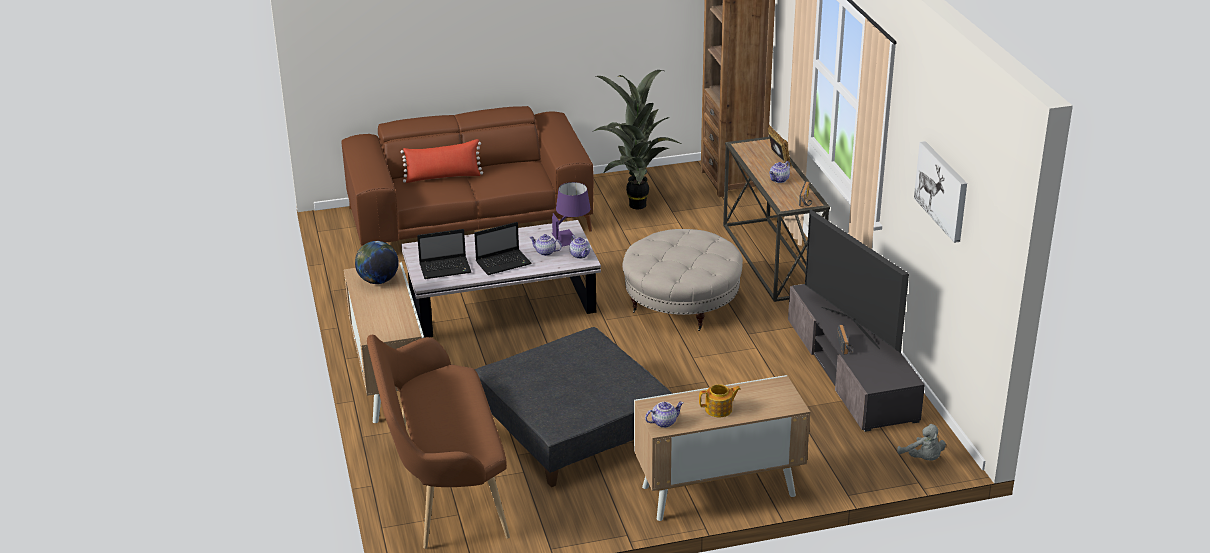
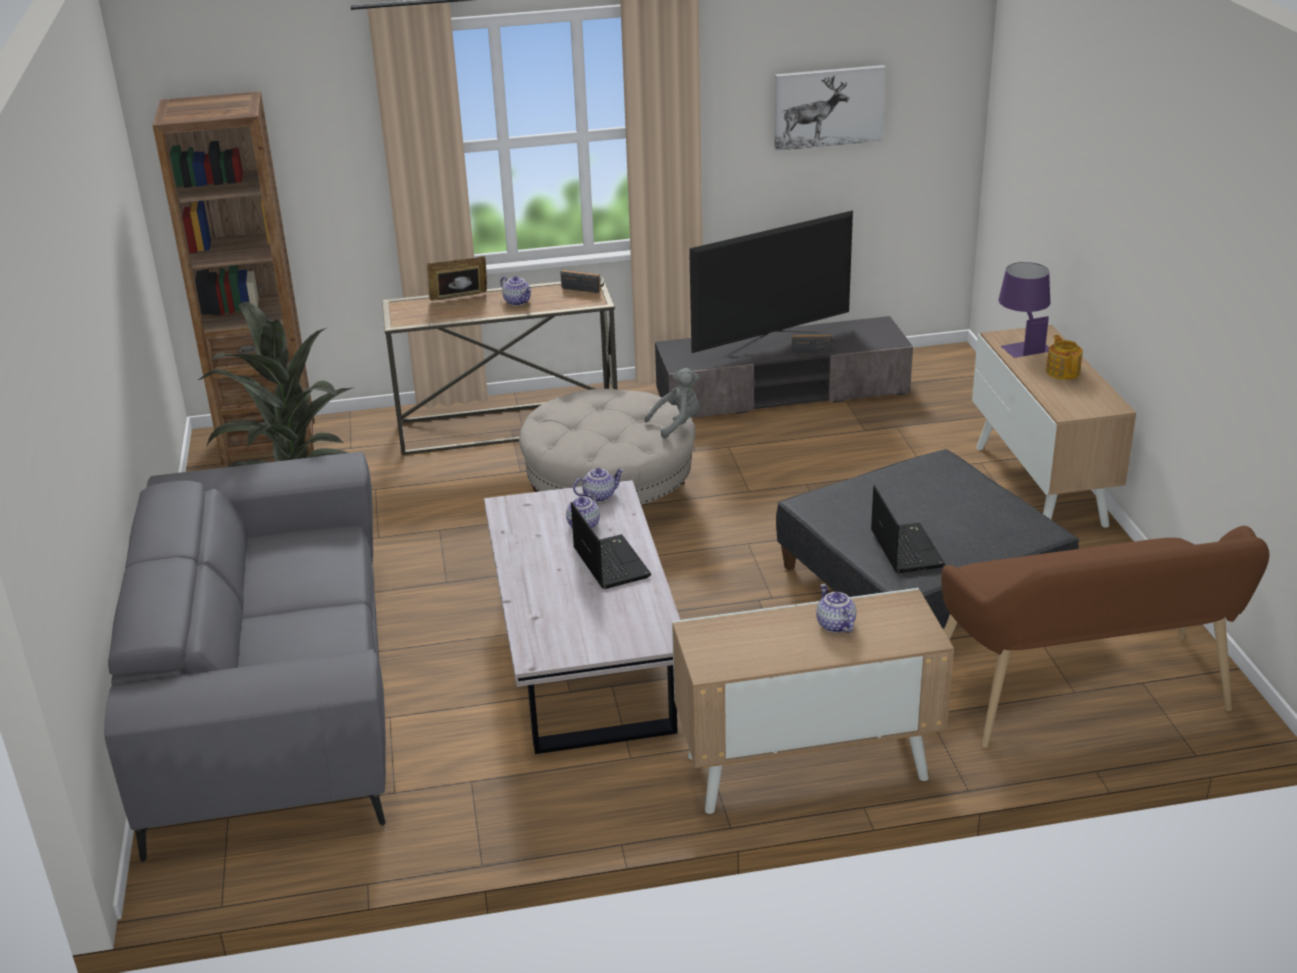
camera: 85 degrees left, 0 degrees up
(378, 281) = (741, 641): globe -> none
(443, 177) = (266, 635): red pillow -> none
(446, 268) = (618, 619): laptop -> laptop (905, 548)
(469, 220) = (273, 694): brown sofa -> grey sofa
(571, 236) = (538, 503): purple table lamp -> purple table lamp (1021, 344)
(664, 422) = (1100, 404): teapot -> teapot (834, 625)
(923, 458) = (954, 367): grey plush toy -> grey plush toy (677, 424)

